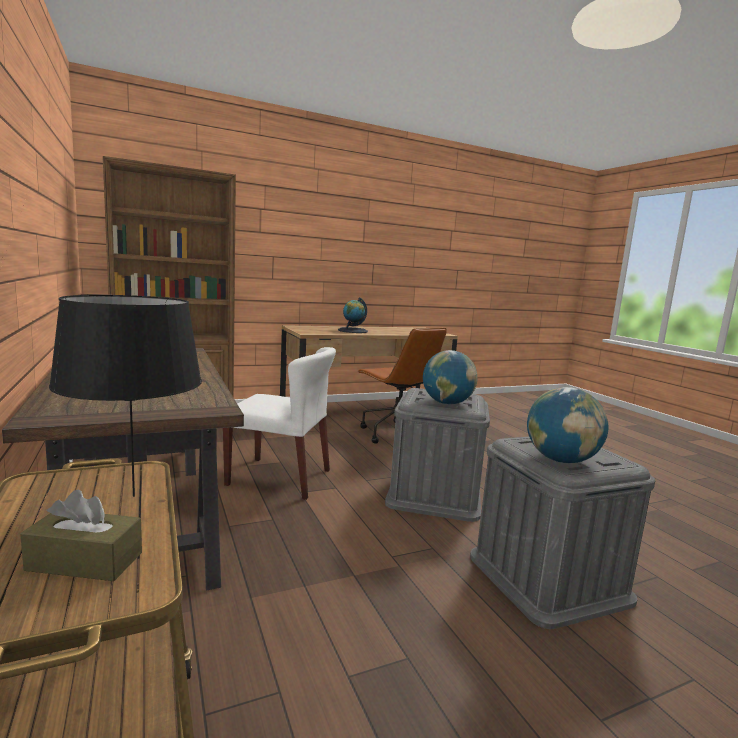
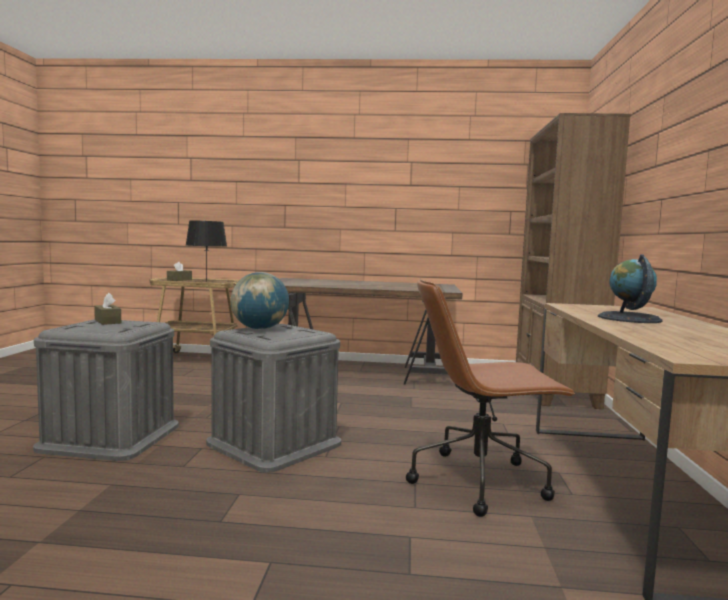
camera: 120 degrees right, 5 degrees down
(280, 477) = (376, 402): white chair -> none
(561, 460) = (107, 321): globe -> brown tissue box

